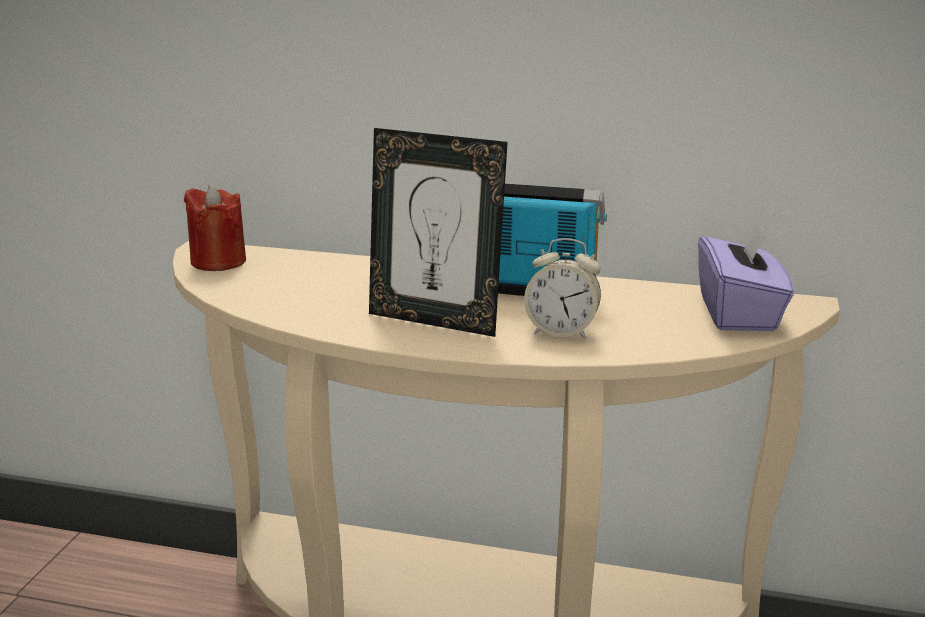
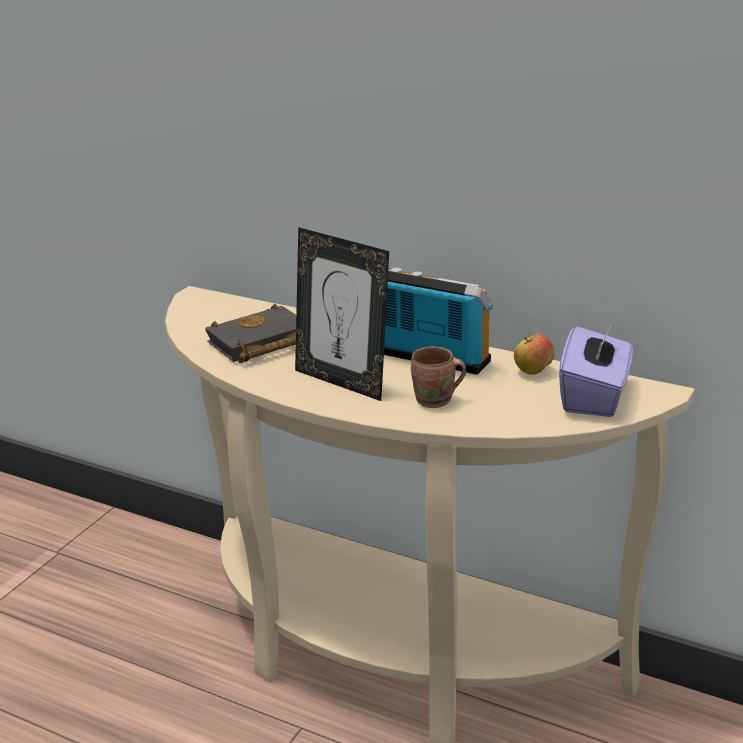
camera: 15 degrees right, 5 degrees up
(218, 262) = (202, 310): red candle -> none
(308, 290) = (259, 344): none -> black book
(561, 332) = (436, 401): alarm clock -> brown mug
(651, 294) = (533, 371): none -> apple

